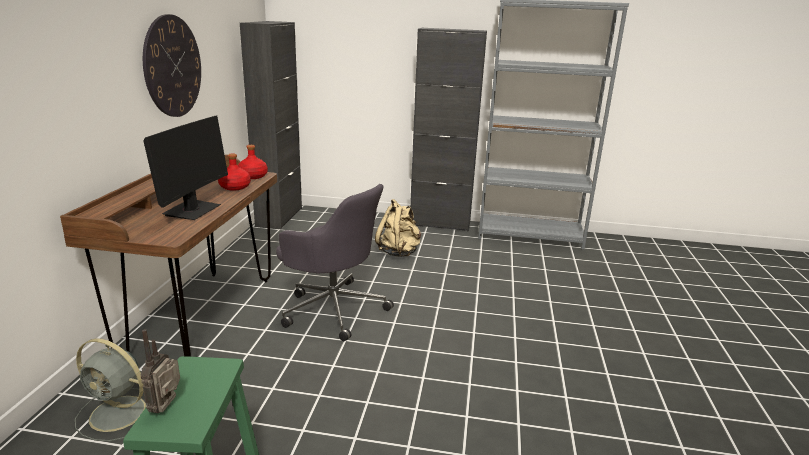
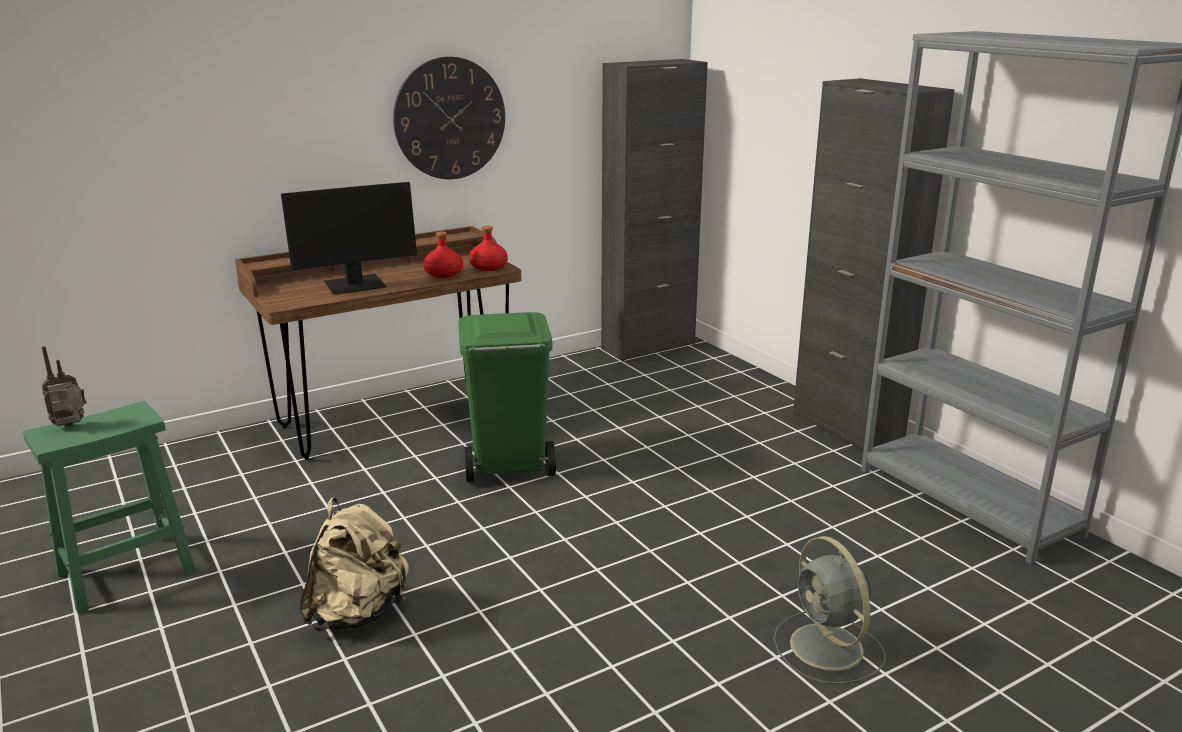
camera: 50 degrees right, 0 degrees up
(120, 414) = (218, 466): grey fan -> grey fan (828, 649)
(333, 308) = (508, 467): grey office chair -> green trash can
(399, 252) = (705, 441): beige backpack -> beige backpack (358, 614)

